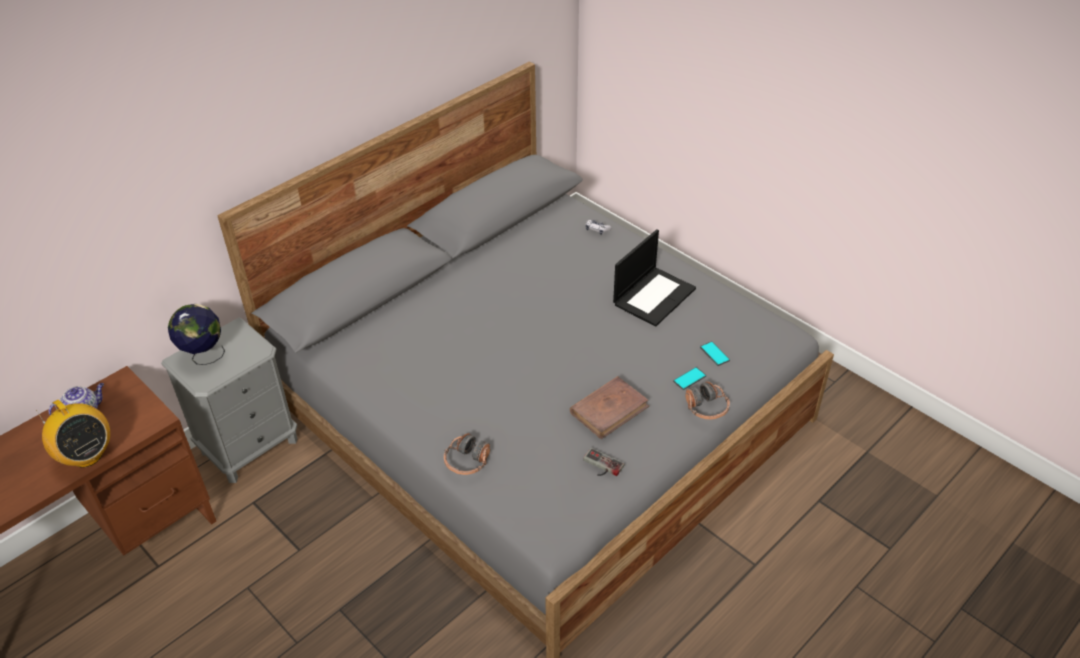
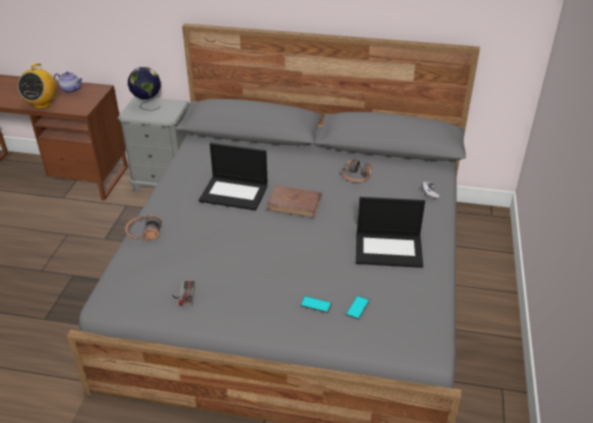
camera: 55 degrees right, 5 degrees down
(466, 359) = (235, 193): none -> laptop
(609, 410) = (241, 274): brown book -> brown book (294, 204)
(706, 408) = (292, 327): headphones -> headphones (356, 177)

